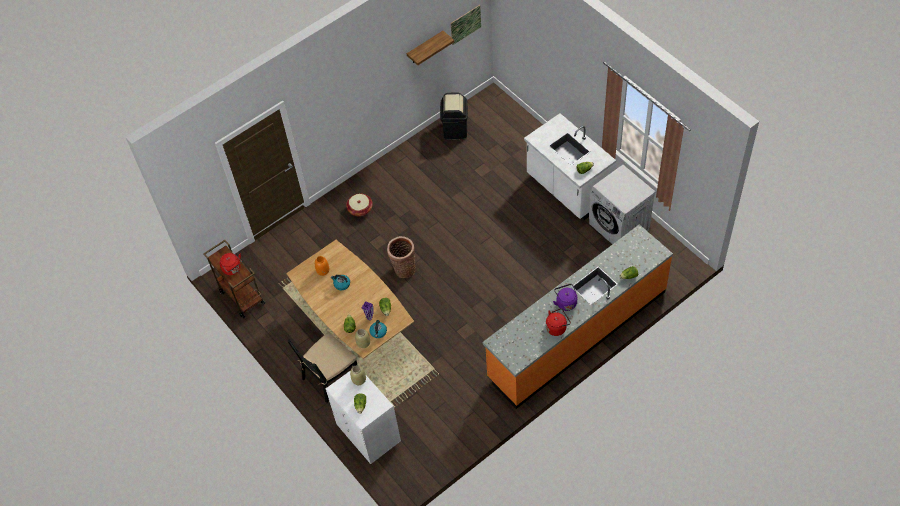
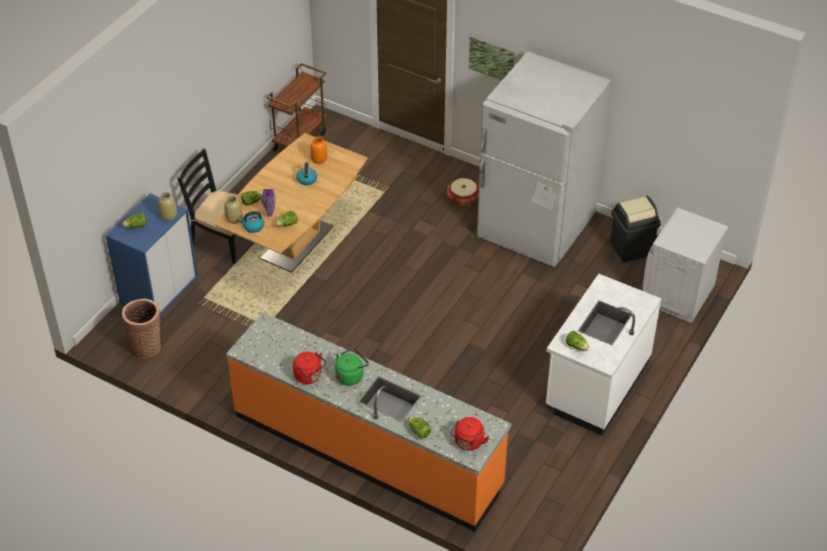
camera: 65 degrees right, 10 degrees down
(233, 269) = (295, 94): red kettle -> red kettle (468, 443)
(368, 434) = (160, 293): white cabinet -> blue cabinet
(403, 268) = (395, 260): basket -> basket (147, 346)
(409, 175) = (536, 226): none -> white fridge
(425, 48) = (647, 112): shelf -> none
(465, 24) = (713, 139): picture -> picture (491, 59)
(565, 302) = (351, 376): purple kettle -> green kettle
(619, 228) = (558, 455): white washing machine -> white washing machine (677, 295)

